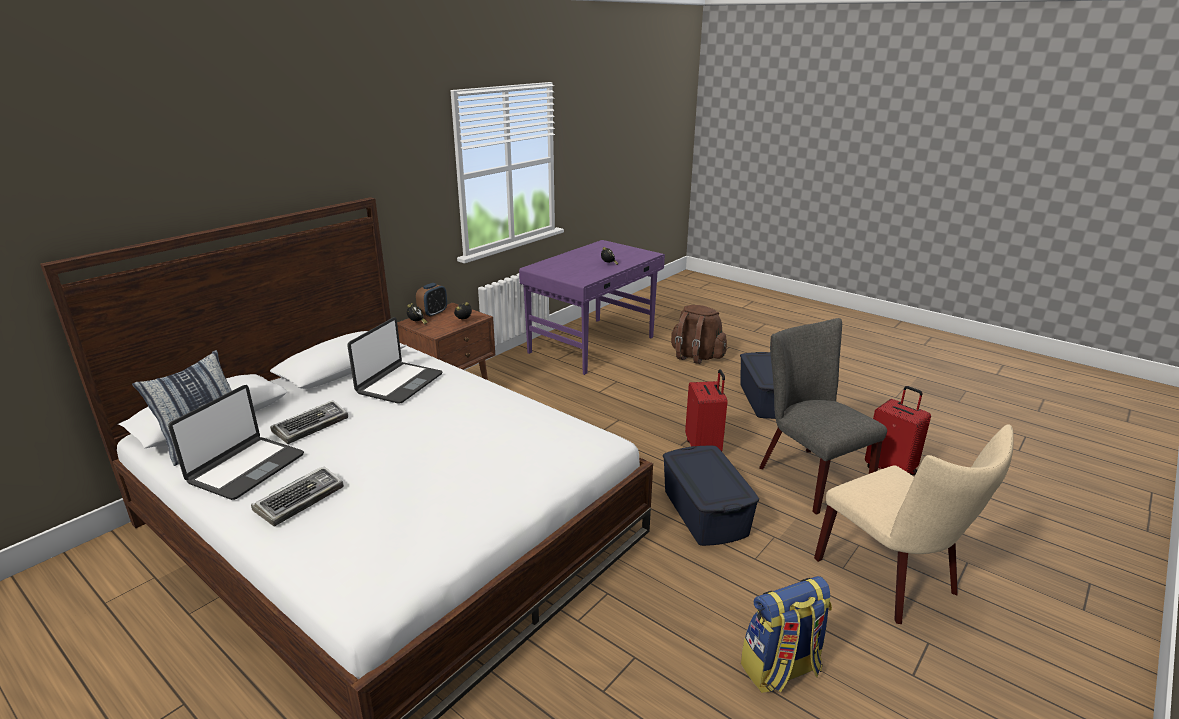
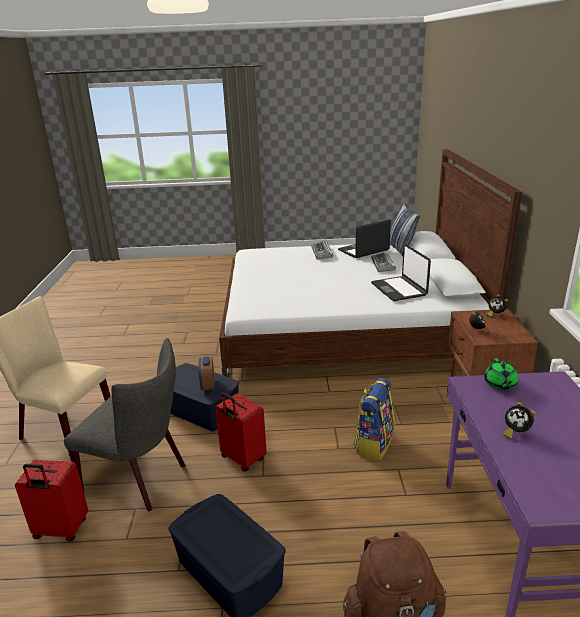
camera: 140 degrees right, 0 degrees up
(245, 468) = (363, 250): laptop -> laptop turned 75 degrees clockwise
(433, 313) = (513, 326): alarm clock -> alarm clock (208, 385)
(568, 275) = (500, 384): none -> green teapot
(780, 670) = (118, 365): backpack -> backpack (373, 444)

